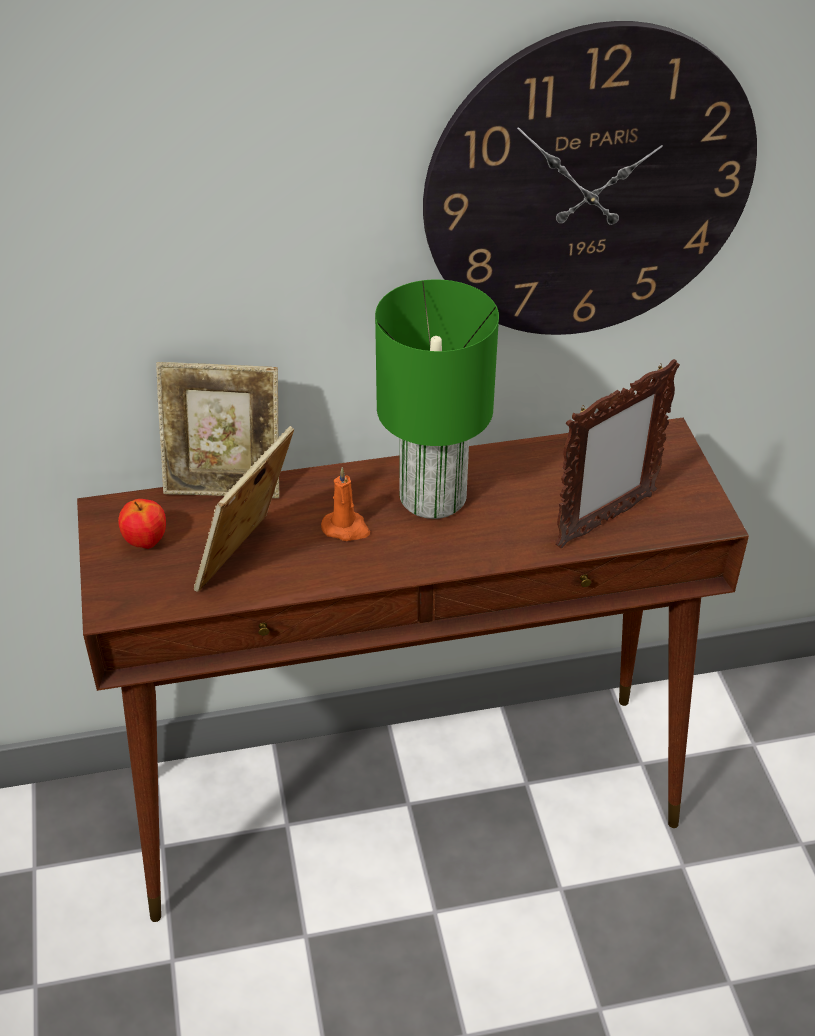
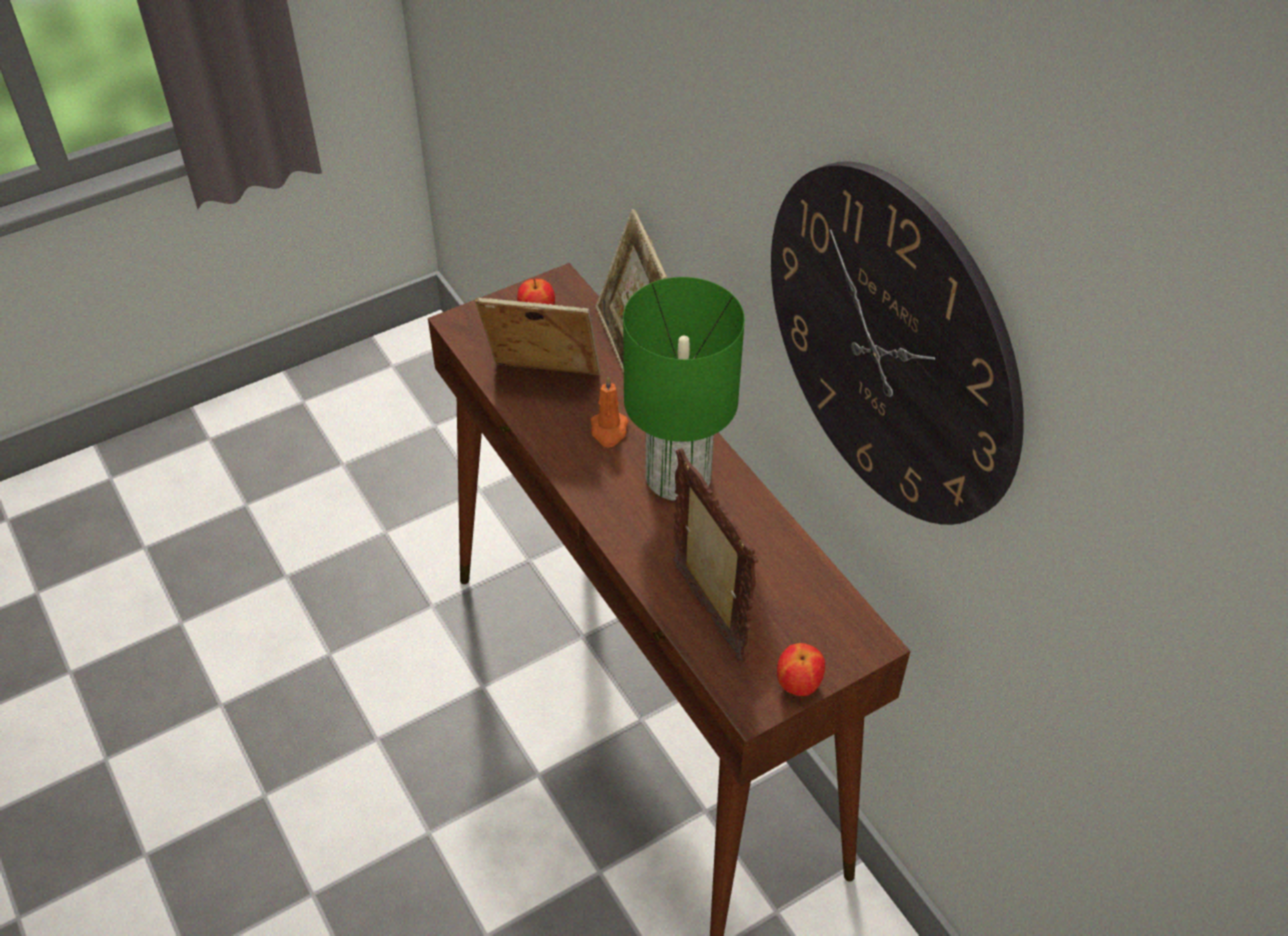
camera: 70 degrees right, 5 degrees up
(604, 521) = (707, 613): picture frame -> picture frame turned 150 degrees counterclockwise
(699, 488) = (798, 685): none -> apple

